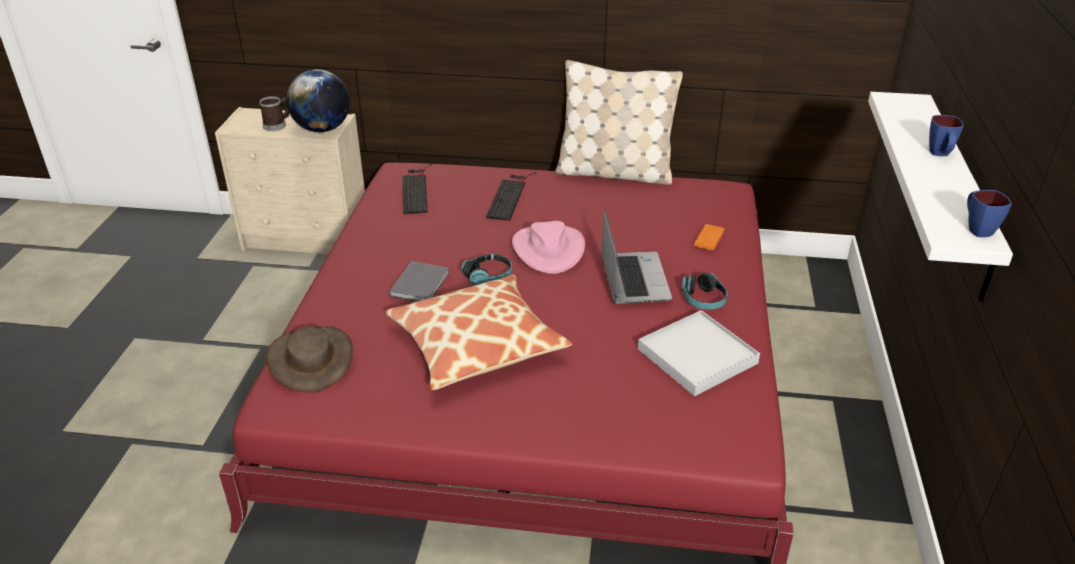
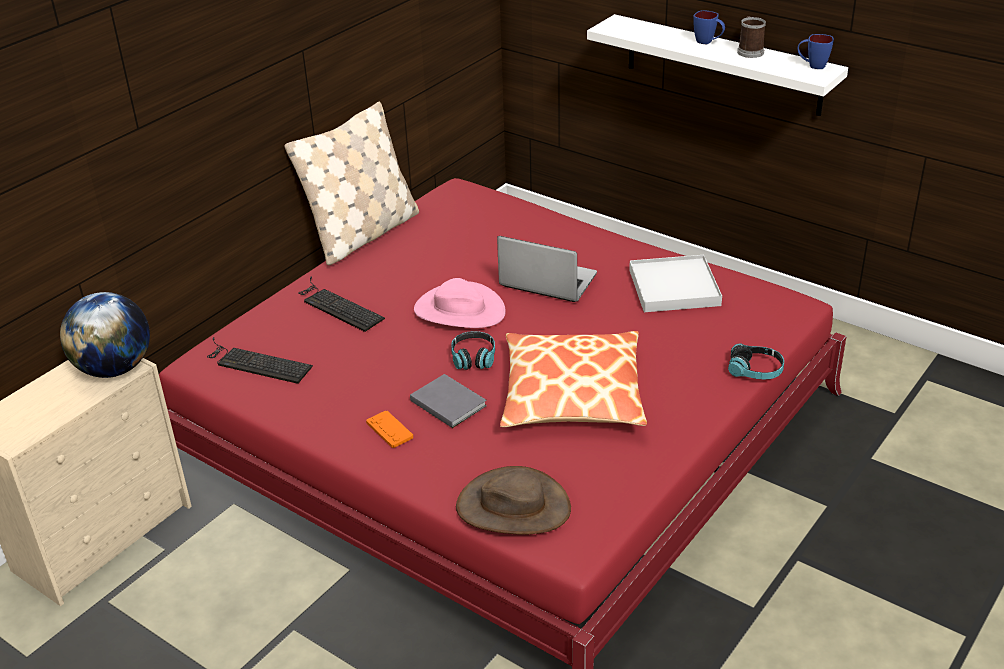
camera: 60 degrees left, 0 degrees up
(277, 125) = (55, 403): mug -> mug (749, 51)
(703, 299) = (603, 259): headphones -> headphones (755, 371)
(709, 238) = (524, 224): orange game controller -> orange game controller (389, 430)

